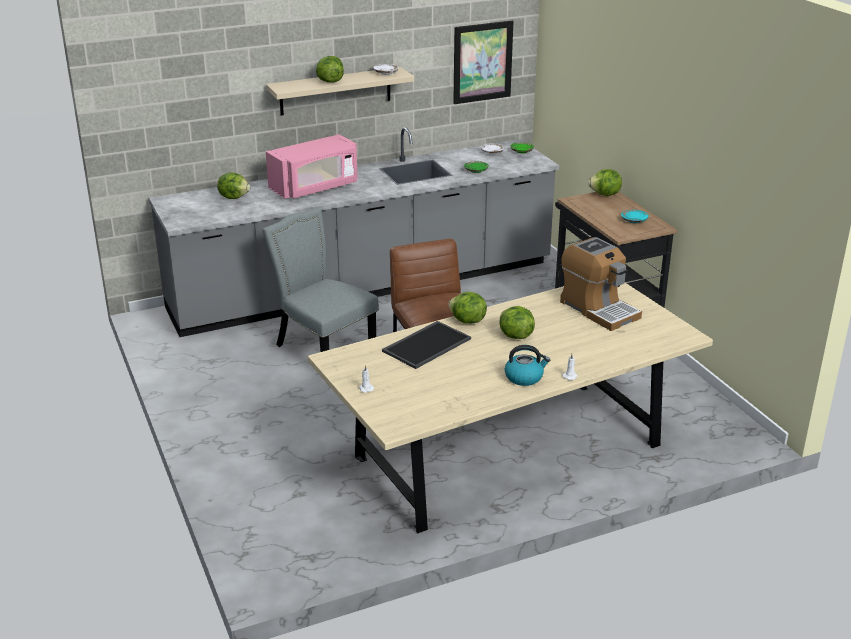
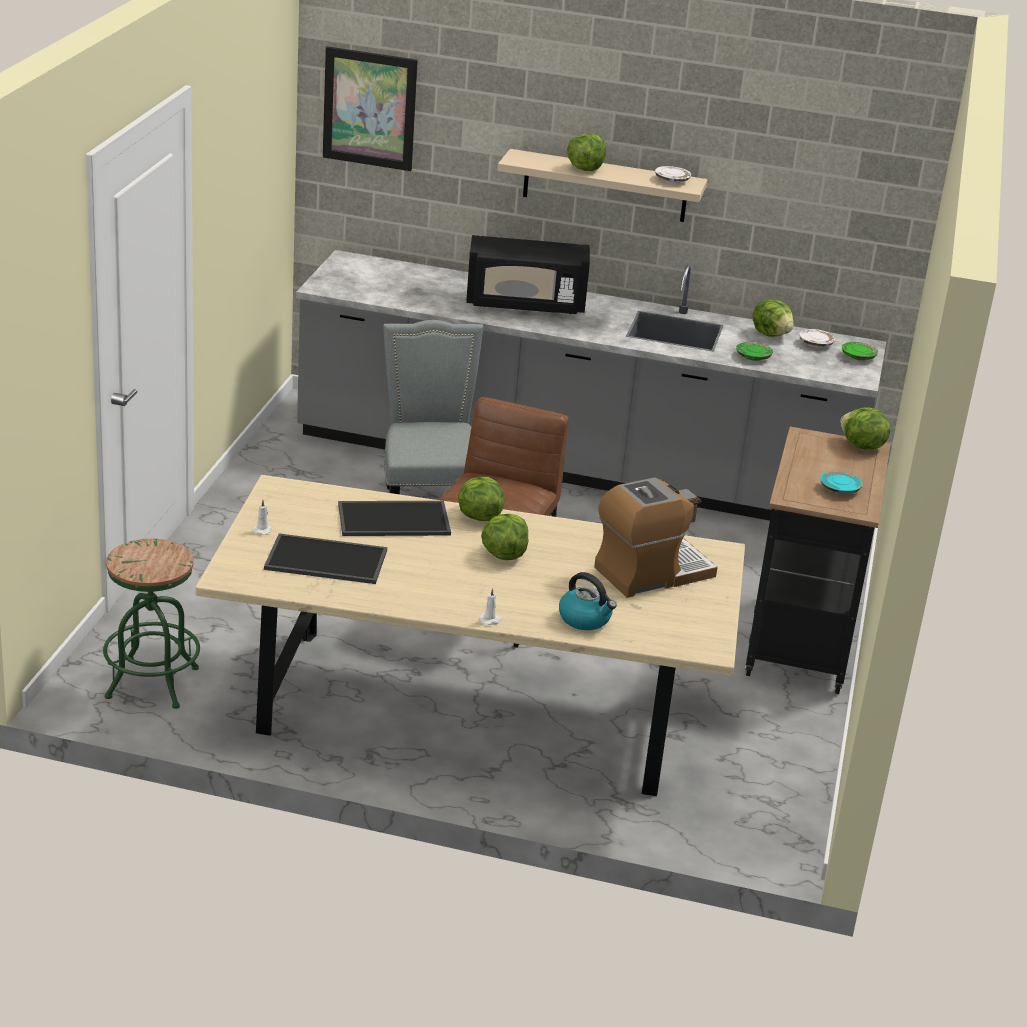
camera: 35 degrees right, 0 degrees up
(234, 197) = (421, 282): lettuce -> lettuce (771, 334)
(312, 539) = (152, 683): none -> green stool
(315, 188) = (525, 305): pink microwave -> black microwave
(430, 388) = (324, 560): none -> tray
(482, 62) = (839, 208): picture -> picture (369, 108)
(524, 377) = (439, 597): kettle -> kettle (585, 619)
(598, 309) = (652, 573): coffee machine -> coffee machine turned 120 degrees counterclockwise

